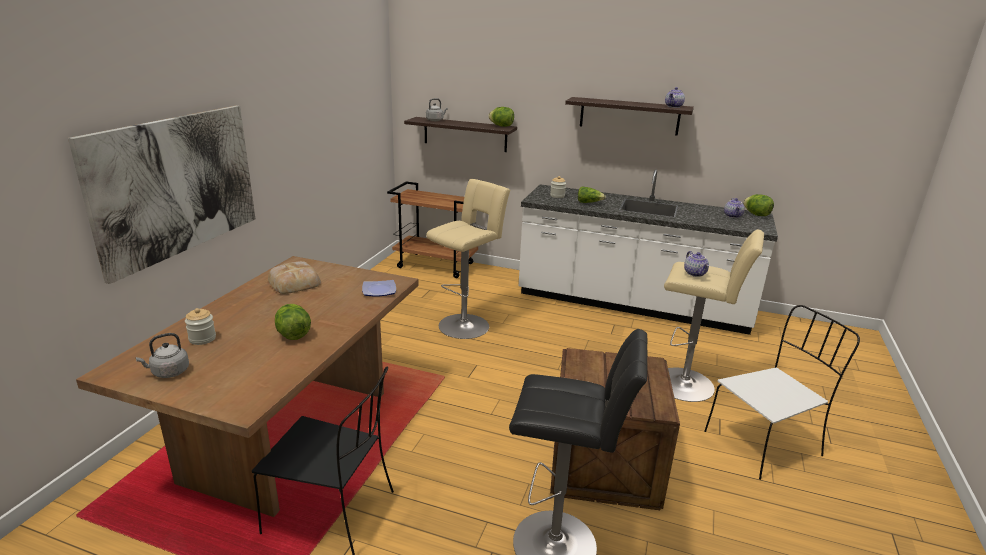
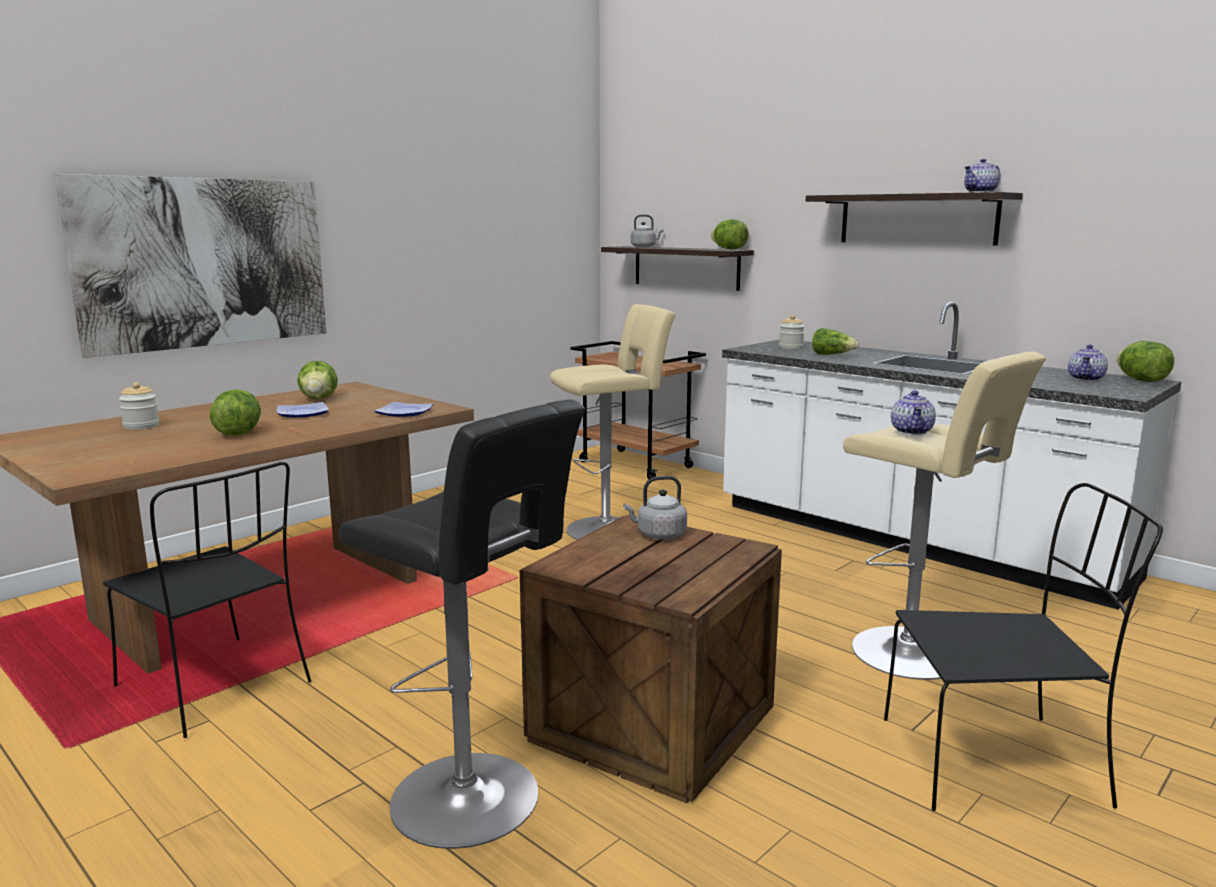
camera: 25 degrees right, 10 degrees down
(168, 372) = (62, 443): grey kettle -> grey kettle (658, 535)
(295, 282) = (319, 399): bread -> lettuce
(307, 302) = (302, 413): none -> plate
(764, 443) = (997, 761): white chair -> black chair

